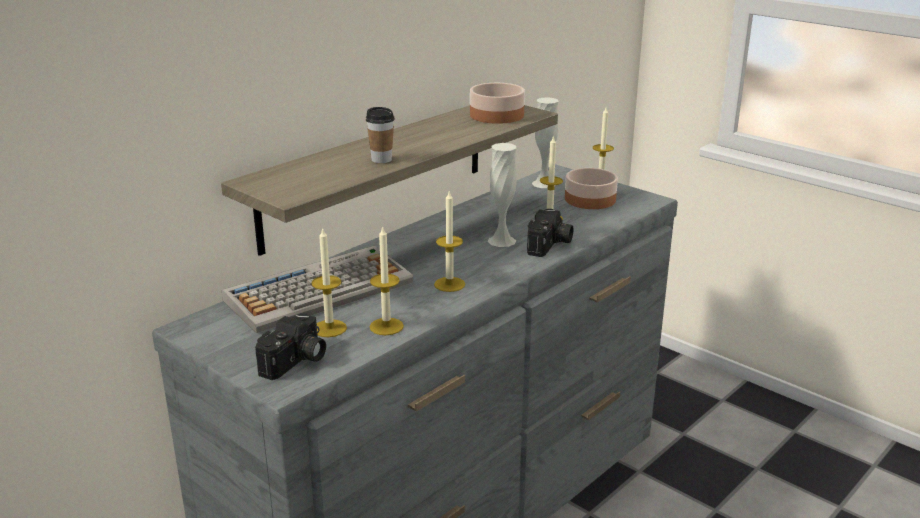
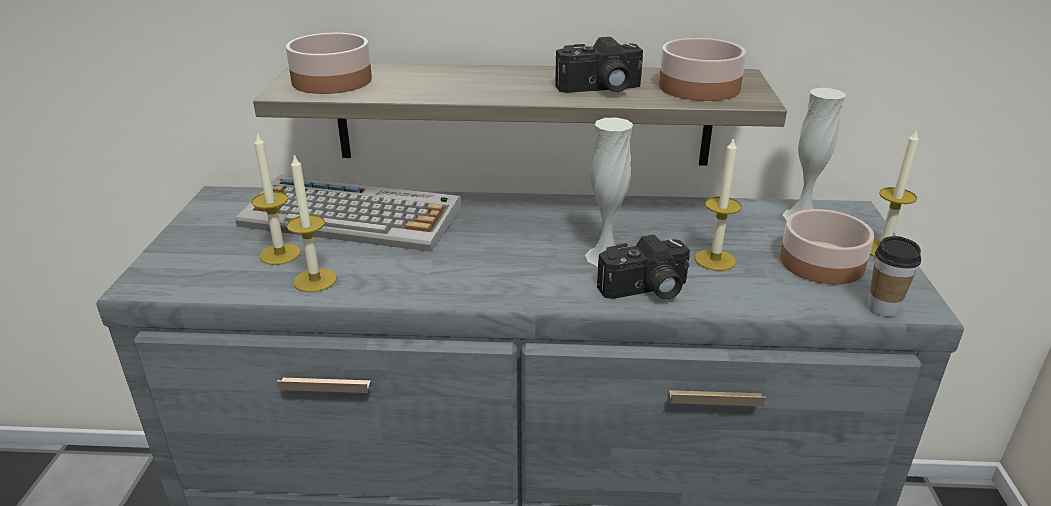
camera: 50 degrees right, 5 degrees up
(296, 181) = (332, 81): none -> bowl
(296, 362) = (196, 268): camera -> camera (600, 89)
(381, 159) = (450, 89): cup -> cup (882, 308)
(449, 284) = (453, 273): candle -> none

